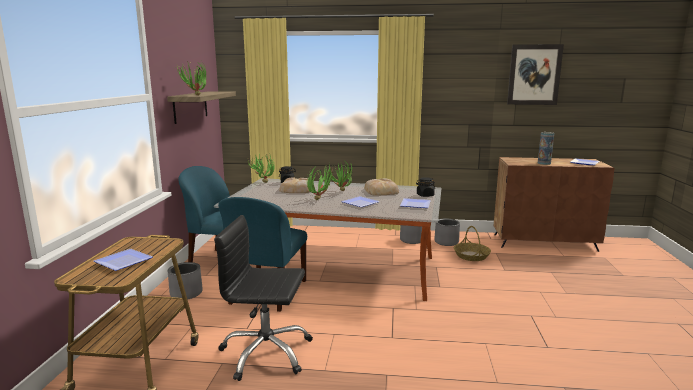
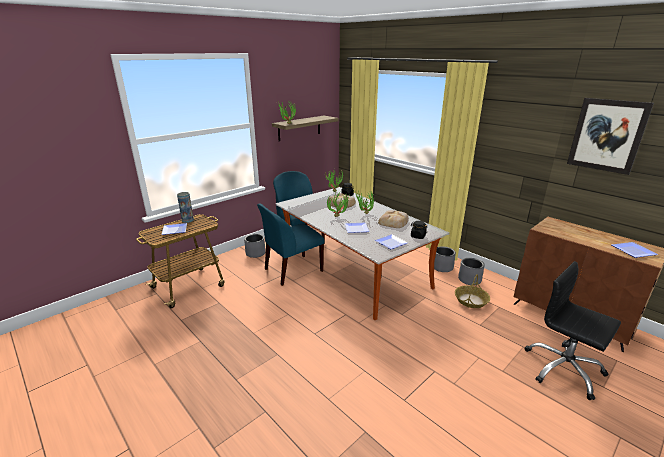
camera: 40 degrees right, 10 degrees up
(266, 353) = (242, 307): black office chair -> black office chair (563, 369)
(544, 163) = (578, 237): vase -> vase (187, 220)

